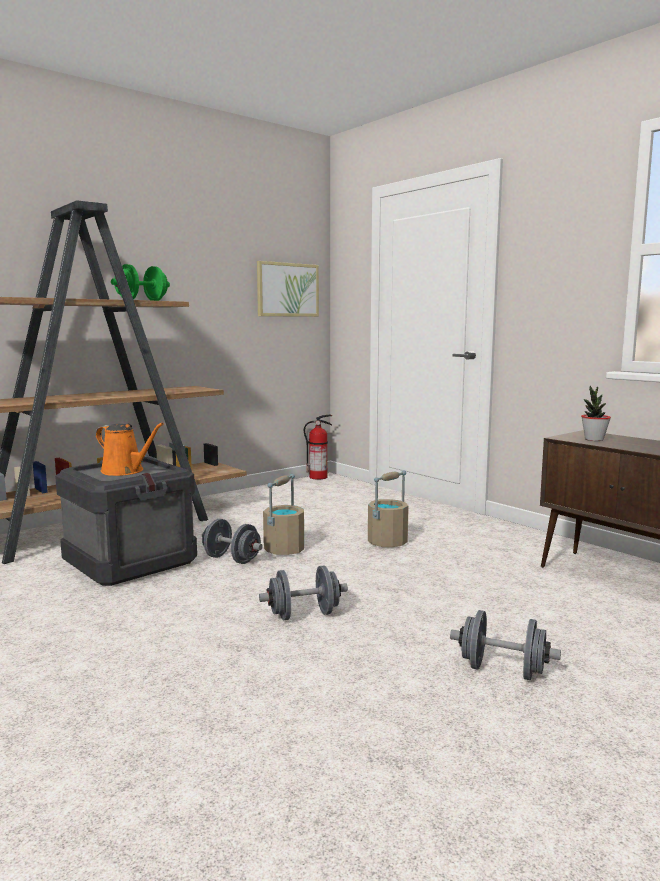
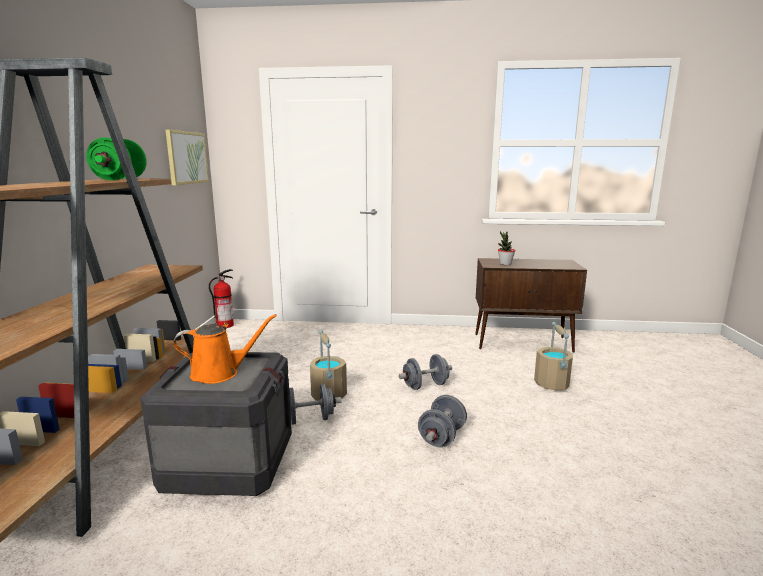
camera: 45 degrees left, 5 degrees up
(387, 542) = (379, 363): beige bucket -> beige bucket (552, 384)
(502, 670) = (579, 417): grey dumbbell -> grey dumbbell (425, 385)

